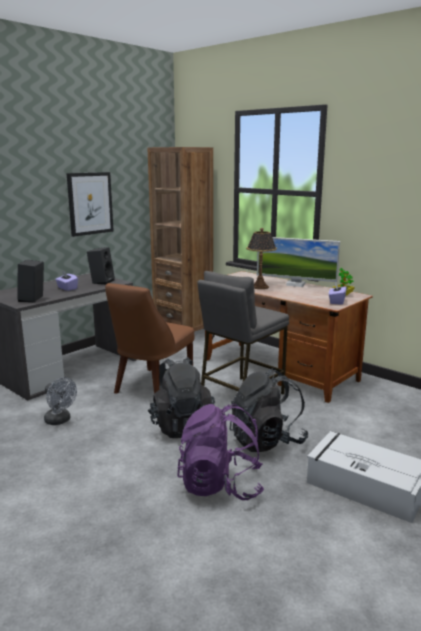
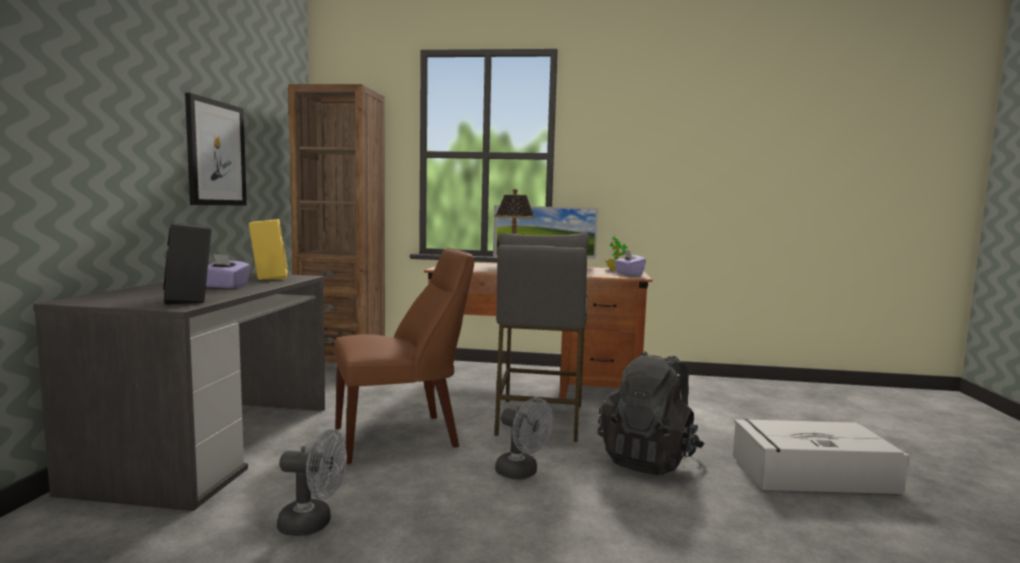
camera: 35 degrees left, 10 degrees down
(101, 281) = (268, 277): black speaker -> yellow speaker
(151, 387) = (402, 437): brown chair -> brown chair turned 105 degrees counterclockwise
(181, 426) = (522, 473): black backpack -> grey fan
(220, 485) = (690, 528): purple backpack -> none

